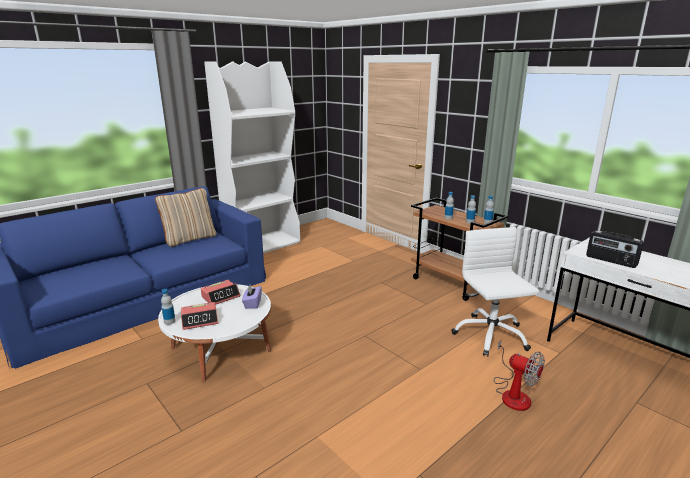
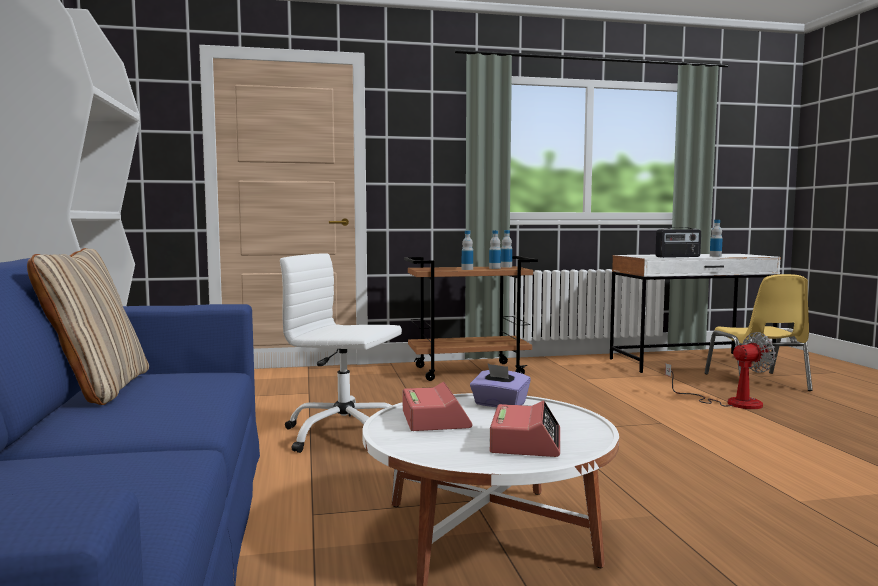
camera: 60 degrees left, 15 degrees down
(169, 321) = (506, 463): bottle -> bottle (715, 256)
(490, 335) = (610, 385): white office chair -> white office chair (343, 434)
(606, 402) = (757, 382): none -> yellow chair

